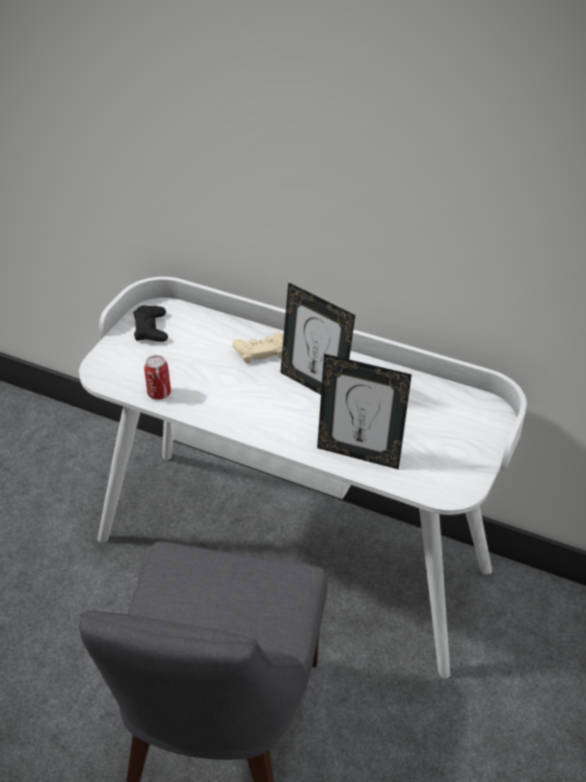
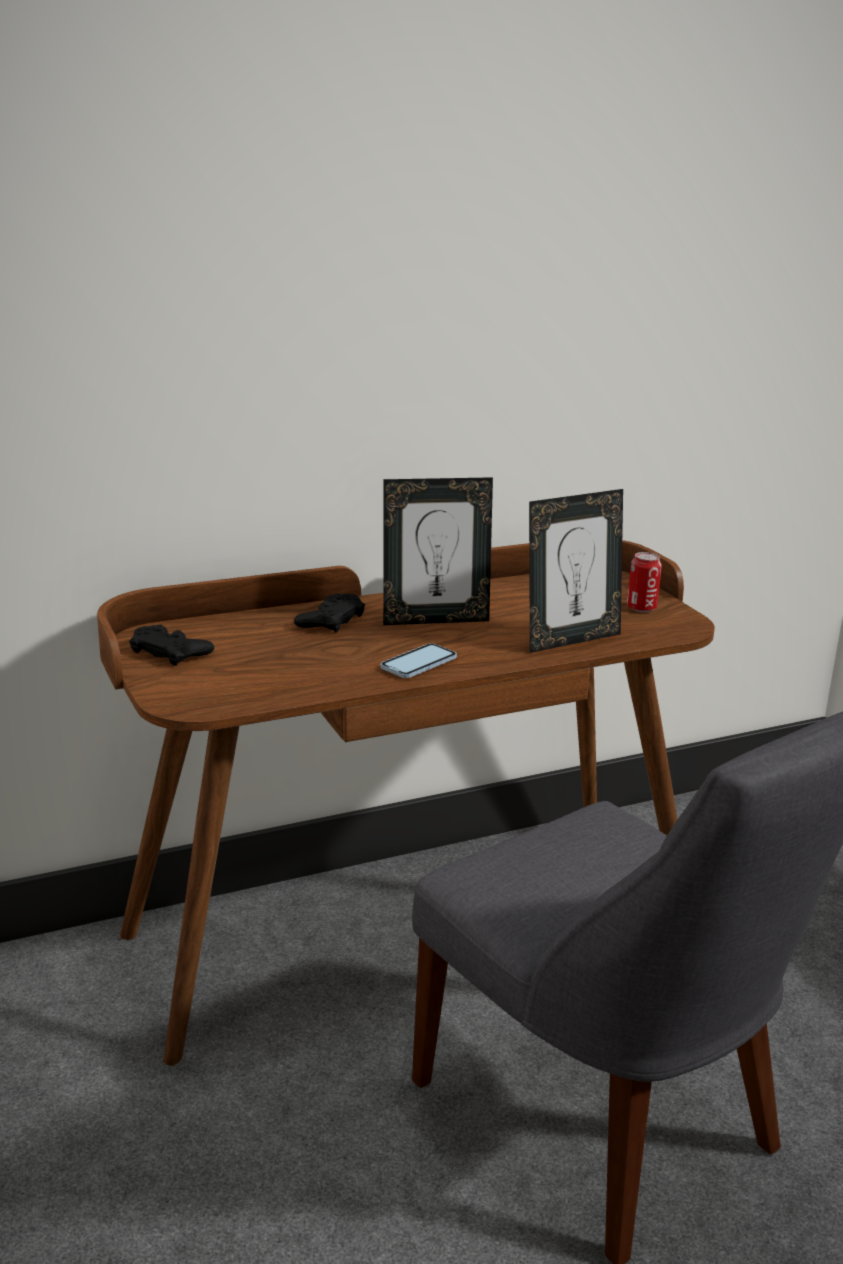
camera: 50 degrees left, 20 degrees down
(159, 393) = (293, 688): can -> can (641, 608)
(245, 416) = (418, 663): none -> phone
(260, 351) = (330, 620): beige game controller -> black game controller
(293, 551) = (410, 924): white desk -> brown desk

